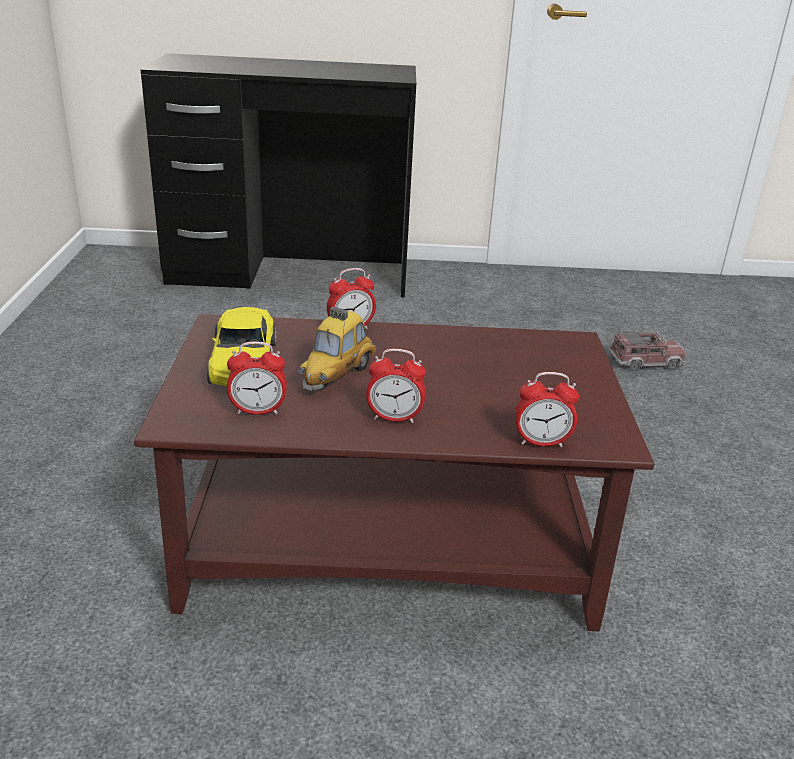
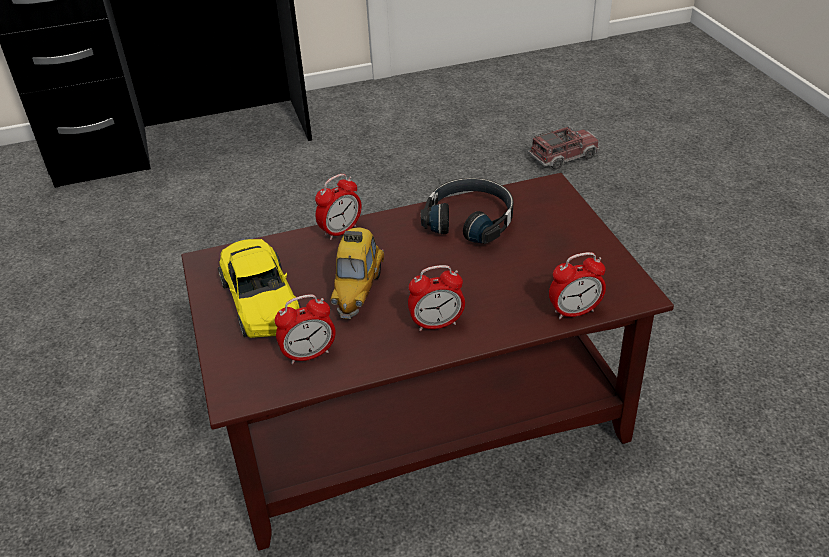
camera: 15 degrees left, 10 degrees up
(480, 347) = (470, 220): none -> black headphones

